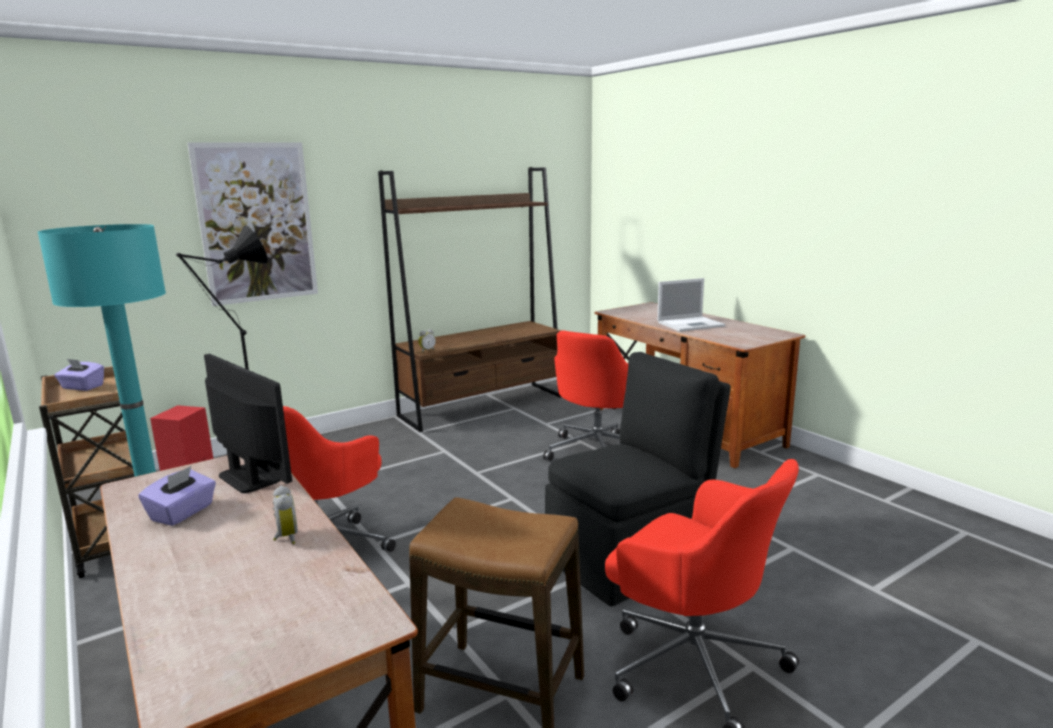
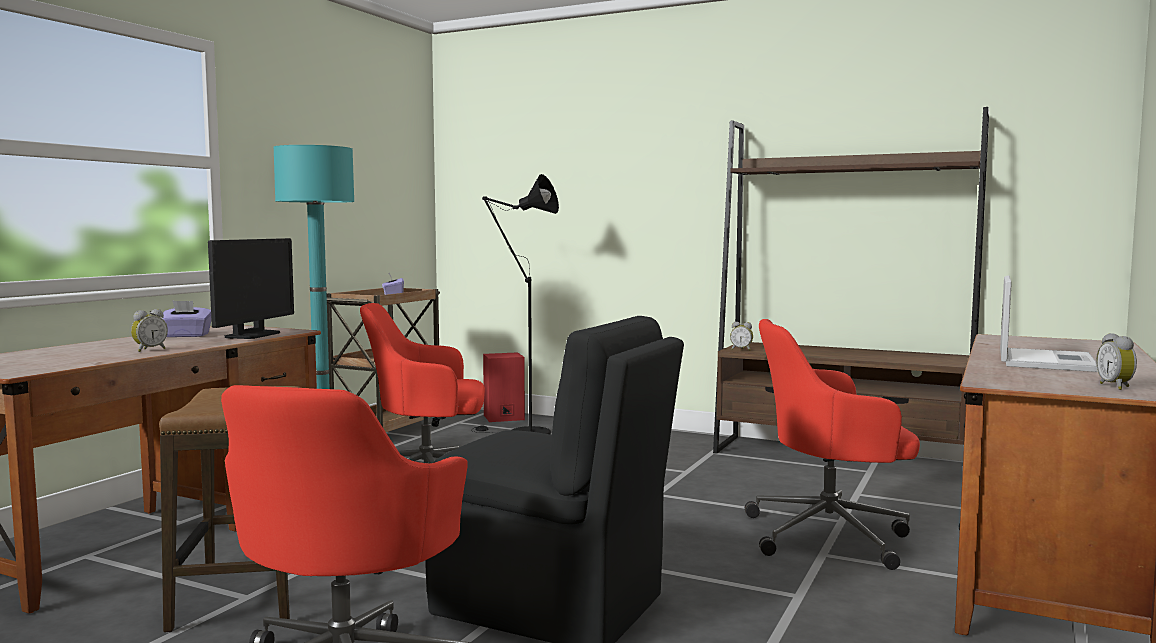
camera: 60 degrees right, 10 degrees down
(257, 223) = (607, 182): picture -> none
(691, 324) = (1045, 361): laptop -> laptop turned 105 degrees counterclockwise
(764, 333) = (1117, 386): none -> alarm clock

